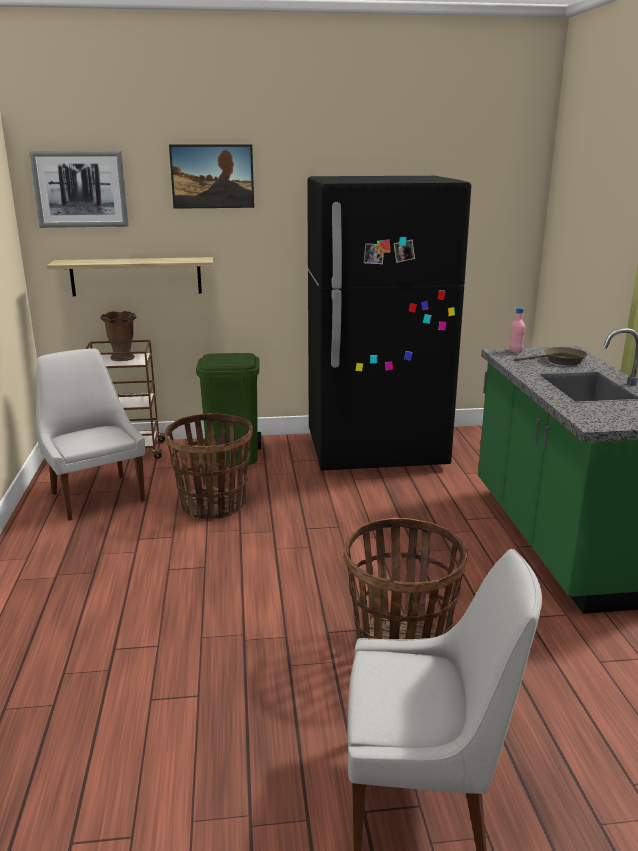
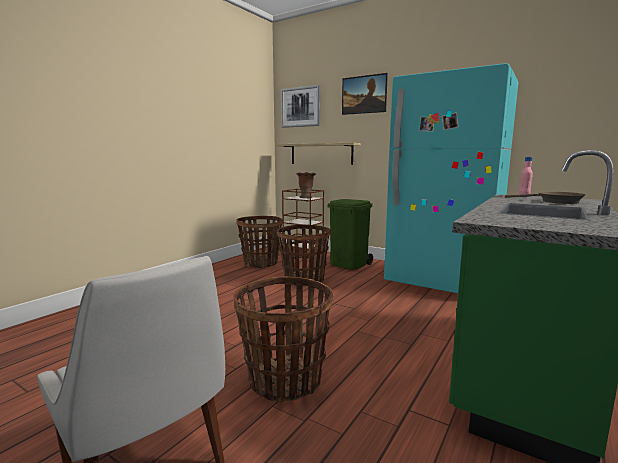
camera: 40 degrees right, 10 degrees down
(96, 496) = (261, 263): white chair -> basket
(376, 452) = (441, 282): black fridge -> turquoise fridge

